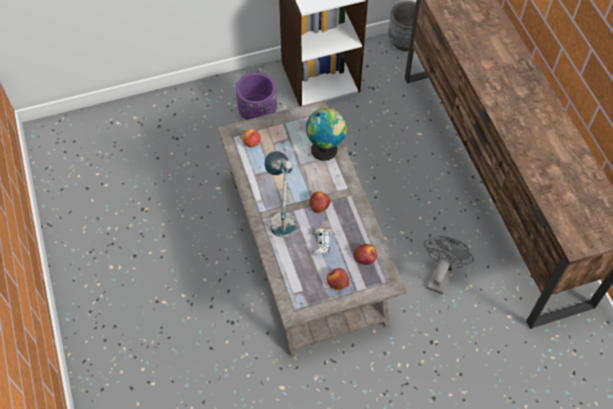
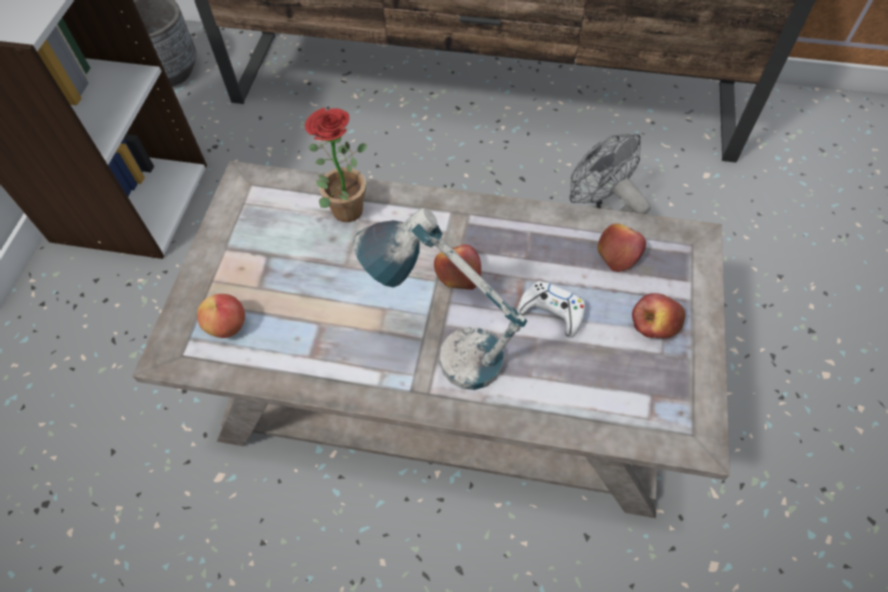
camera: 60 degrees left, 0 degrees up
(257, 113) = (117, 328): purple planter -> none
(326, 150) = (342, 207): globe -> potted plant

